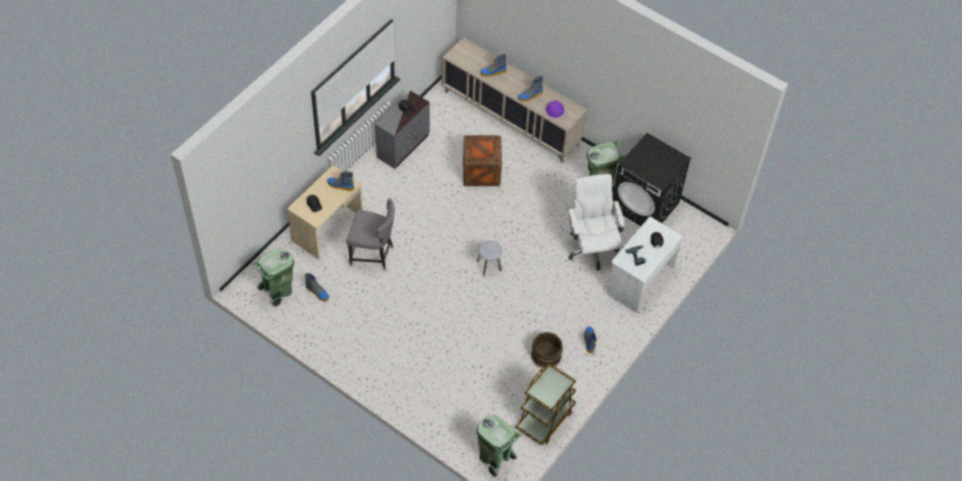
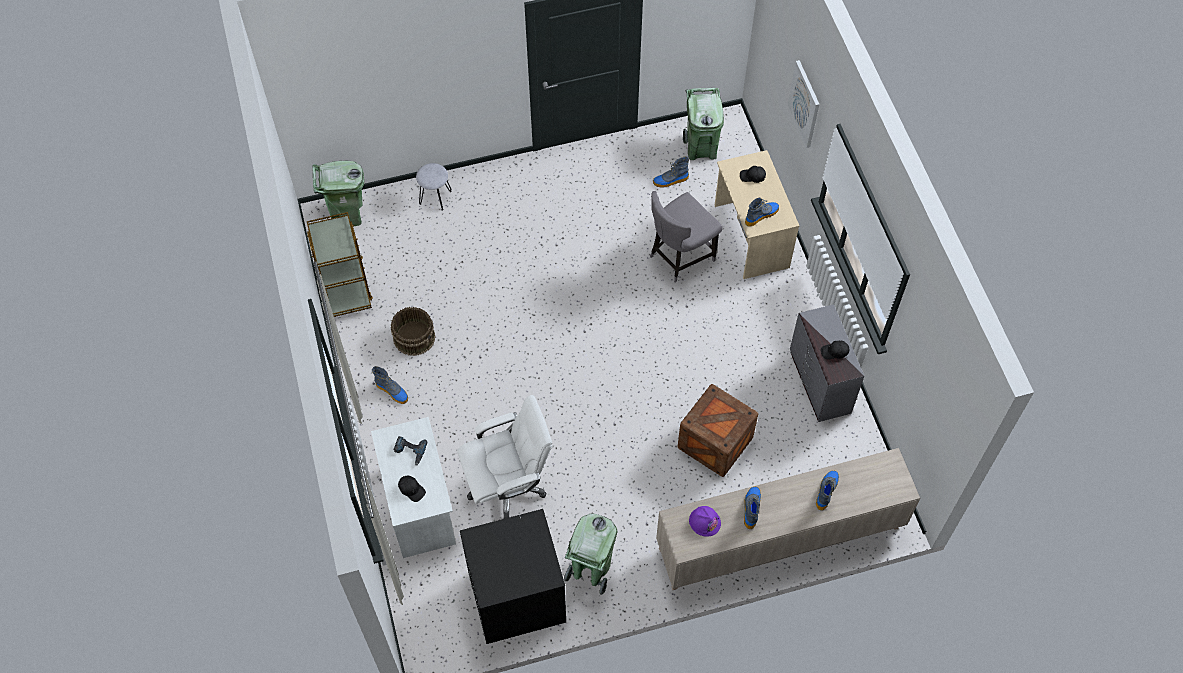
camera: 130 degrees right, 5 degrees up
(281, 148) = (805, 104): none -> picture
(489, 265) = (572, 359): grey stool -> grey stool (435, 197)
(591, 247) = (507, 485): white office chair -> white office chair turned 45 degrees counterclockwise

